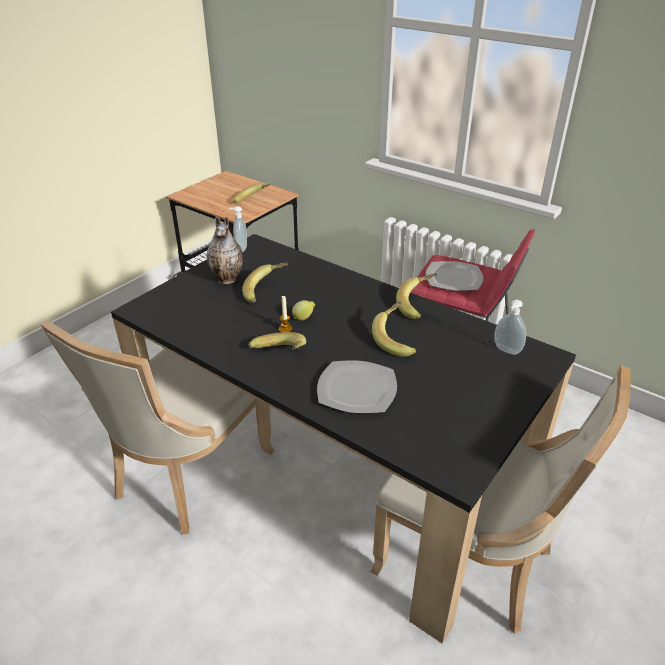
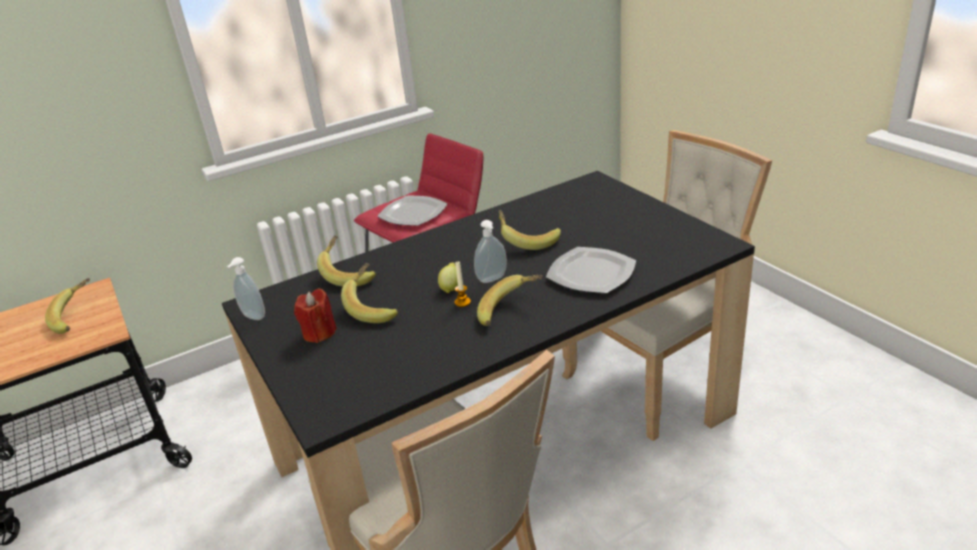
camera: 65 degrees left, 5 degrees down
(228, 279) = (319, 333): vase -> red candle
(419, 305) = (479, 221): banana -> banana (349, 274)
(506, 351) = (576, 195): soap dispenser -> soap dispenser (493, 279)

